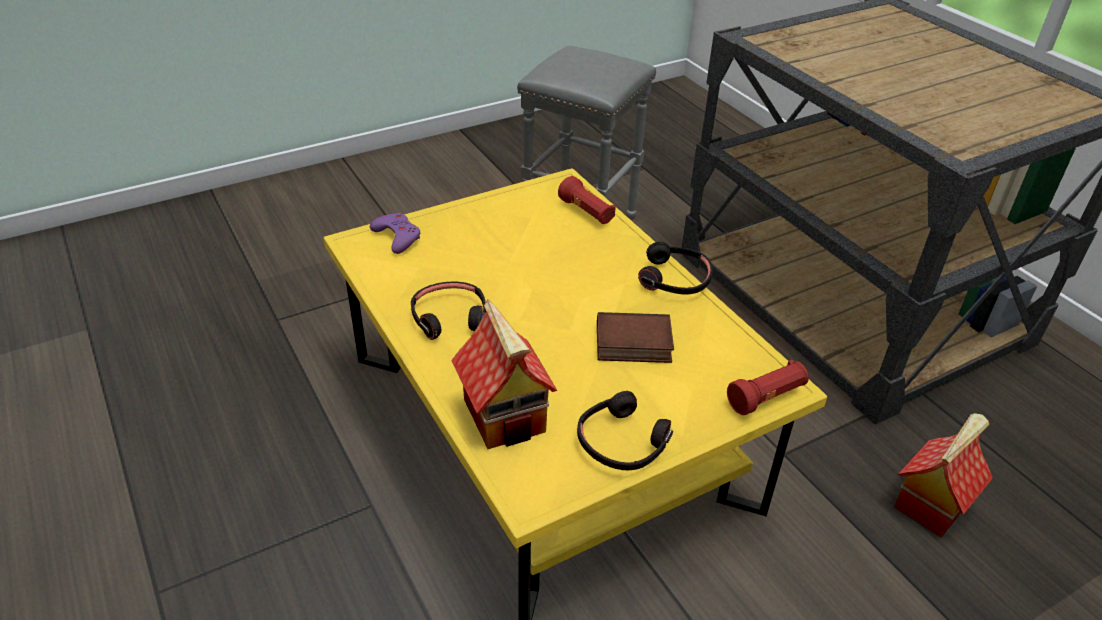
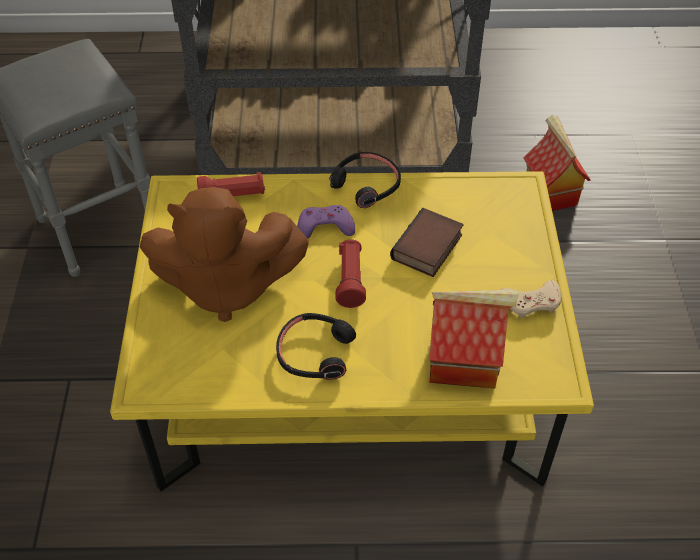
camera: 60 degrees left, 10 degrees up
(397, 237) = (161, 349): purple game controller -> purple game controller (325, 227)
(486, 245) = (226, 286): none -> brown plush toy
(621, 442) = (531, 303): black headphones -> beige game controller
(766, 397) = (529, 202): red flashlight -> red flashlight (350, 281)

